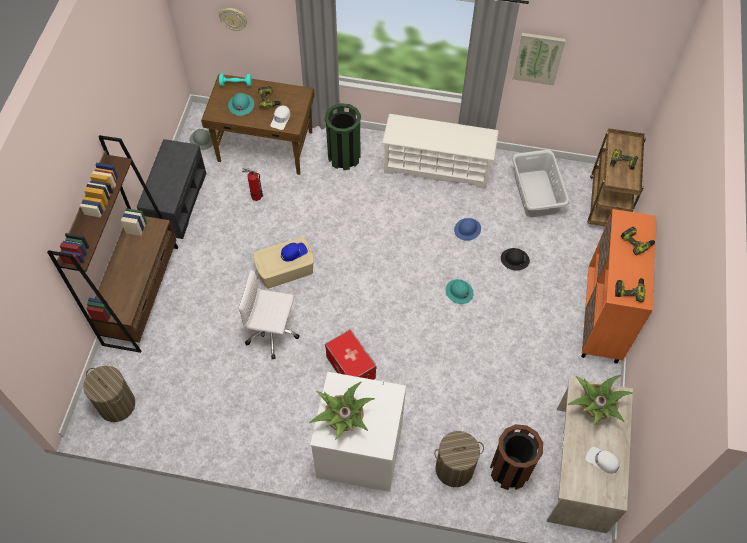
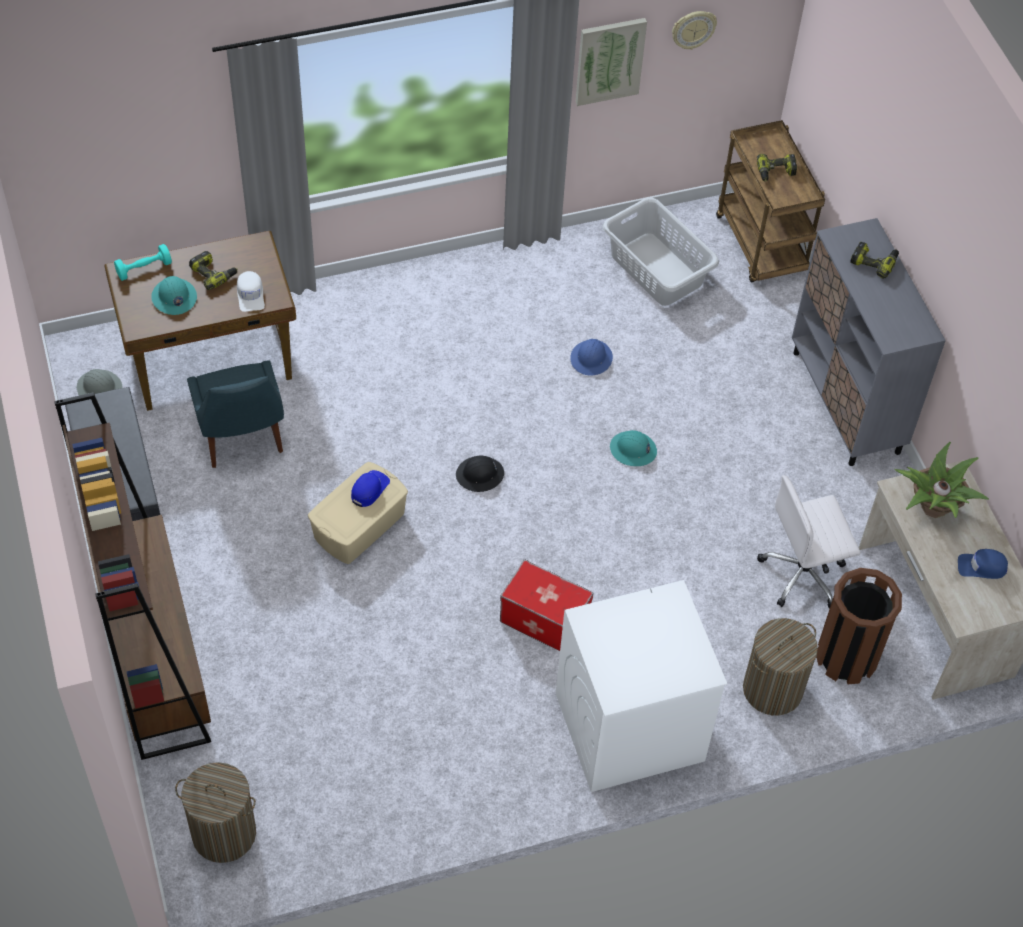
camera: 30 degrees left, 5 degrees down
(233, 18) = (119, 162): wall clock -> wall clock (693, 29)
(255, 196) = (241, 438): fire extinguisher -> blue chair
(273, 333) = (399, 623): white office chair -> white office chair (804, 574)
(343, 421) = (630, 664): potted plant -> none
(344, 157) = (344, 326): green trash can -> none
(437, 167) = (493, 287): white shoe rack -> none
(514, 260) = (682, 373): black hard hat -> black hard hat (480, 475)
(602, 318) = (846, 402): orange cabinet -> grey cabinet
(602, 461) = (981, 567): white cap -> blue cap
(629, 290) = (902, 327): power drill -> none

